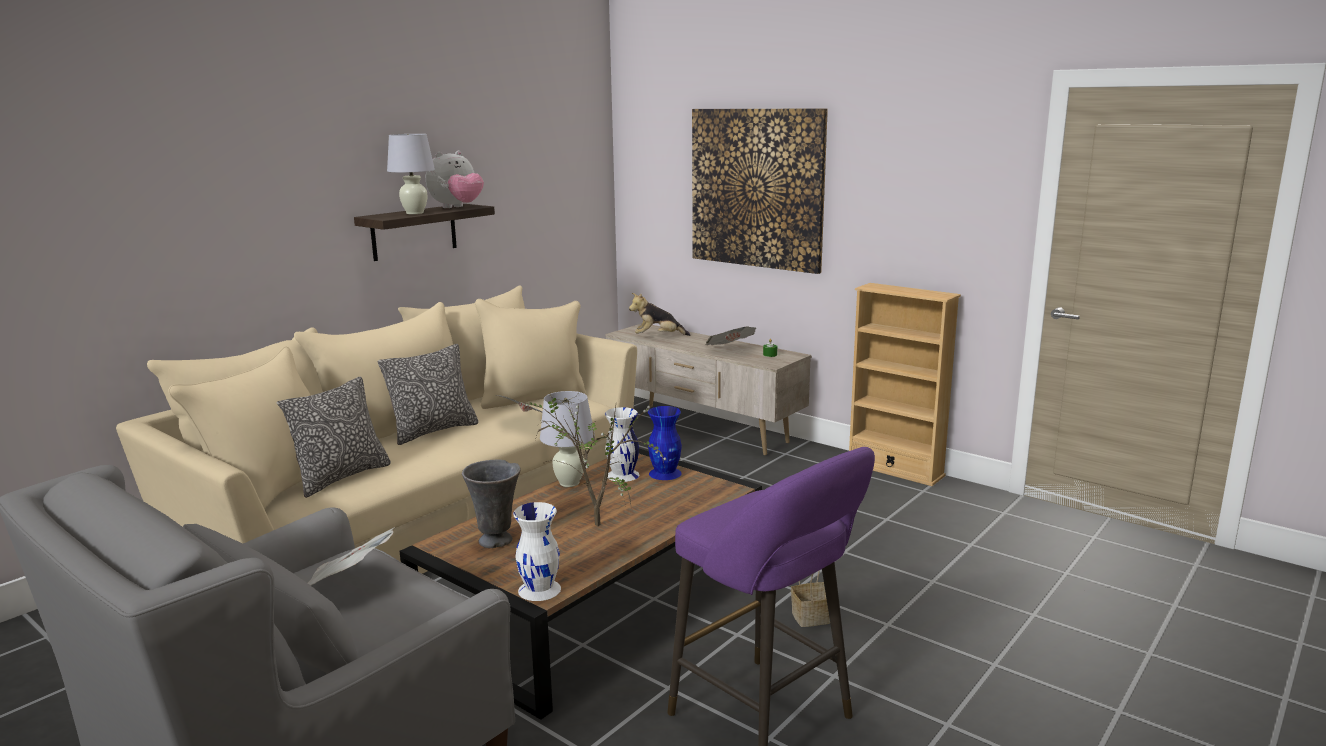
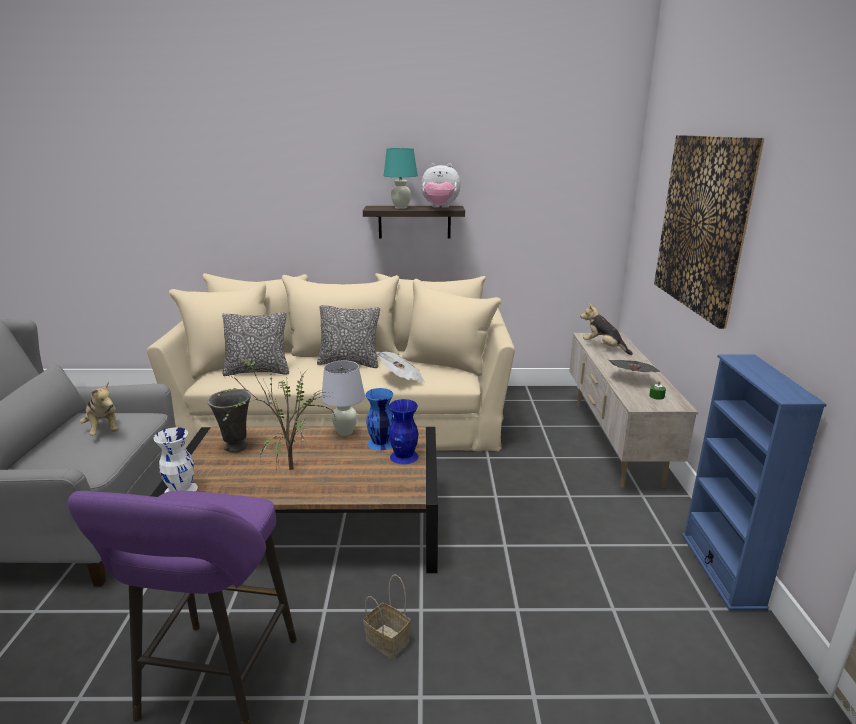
camera: 50 degrees right, 5 degrees up
(351, 581) = (104, 430): newspaper -> plush toy
(414, 213) = (401, 208): white table lamp -> turquoise table lamp
(622, 475) = (380, 443): white vase -> blue vase
(895, 469) = (721, 570): beige bookcase -> blue bookcase

